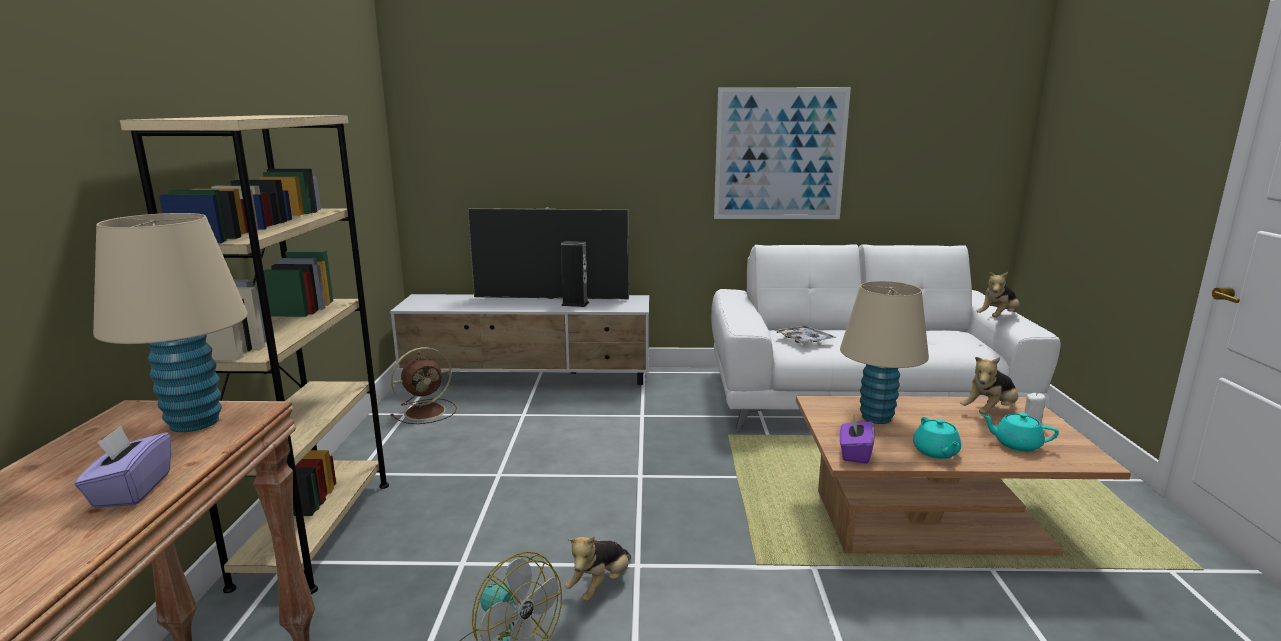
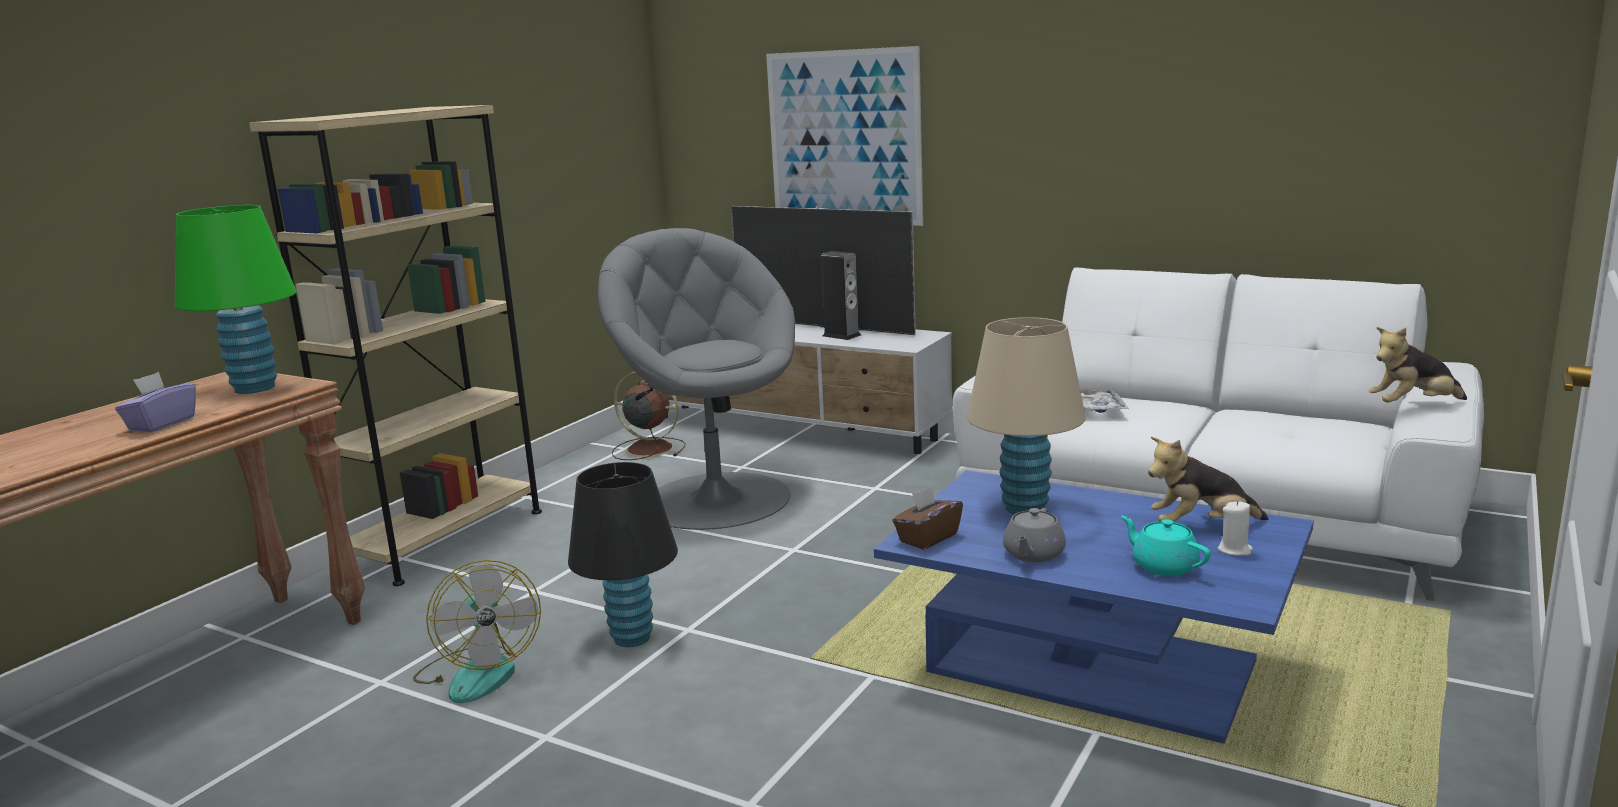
camera: 30 degrees right, 0 degrees up
(195, 423) = (255, 388): beige table lamp -> green table lamp
(427, 411) = (648, 449): brown fan -> brown fan turned 150 degrees counterclockwise
(531, 445) = (715, 498): none -> grey armchair
(600, 585) = (632, 638): plush toy -> black table lamp
(780, 154) = (1132, 133): picture -> picture (844, 138)
(854, 453) = (927, 538): purple tissue box -> brown tissue box
(931, 521) = (1091, 667): brown coffee table -> blue coffee table
(936, 452) = (1033, 555): turquoise teapot -> grey teapot

